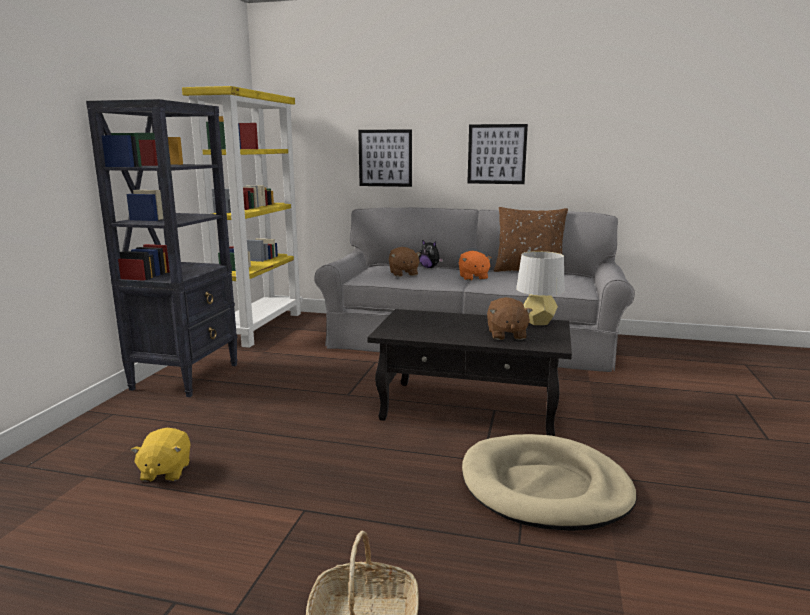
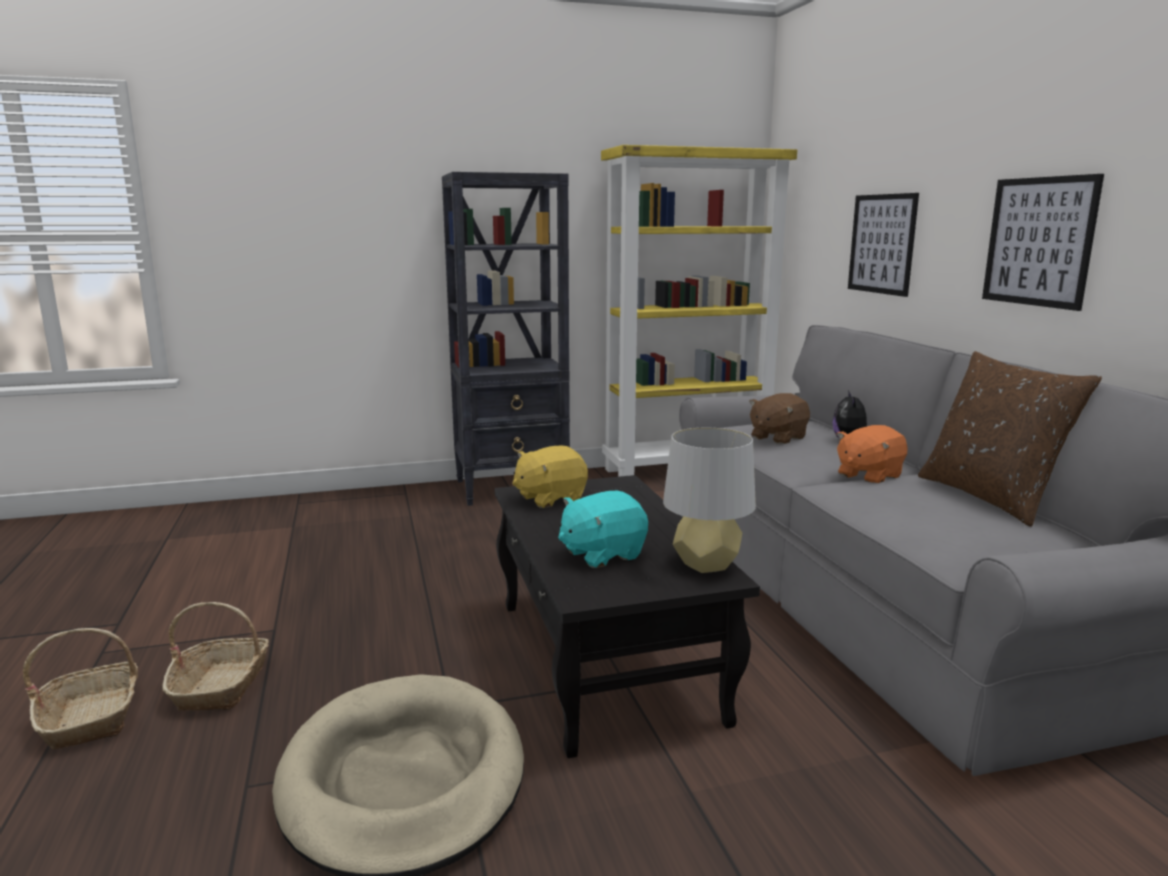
camera: 60 degrees right, 0 degrees up
(165, 472) = (314, 549): yellow plush toy -> yellow plush toy (550, 498)
(374, 543) = (222, 685): none -> basket
(506, 335) = (602, 554): brown plush toy -> turquoise plush toy

